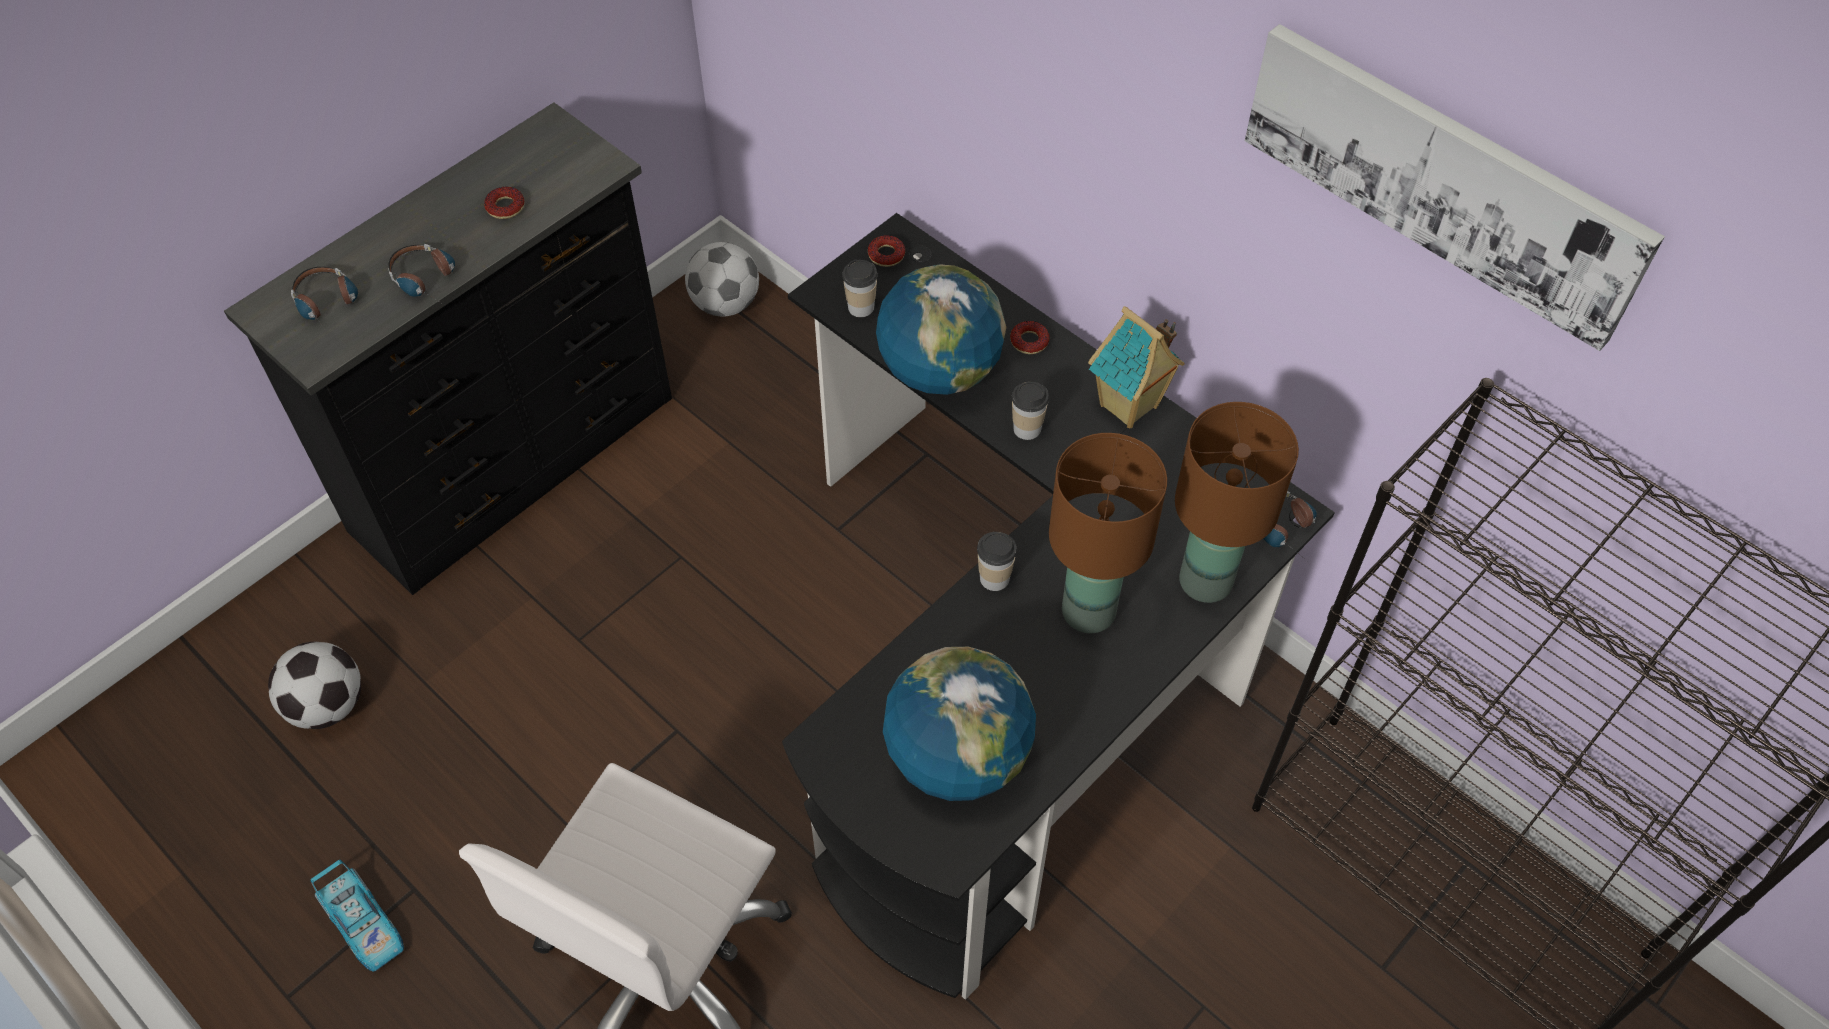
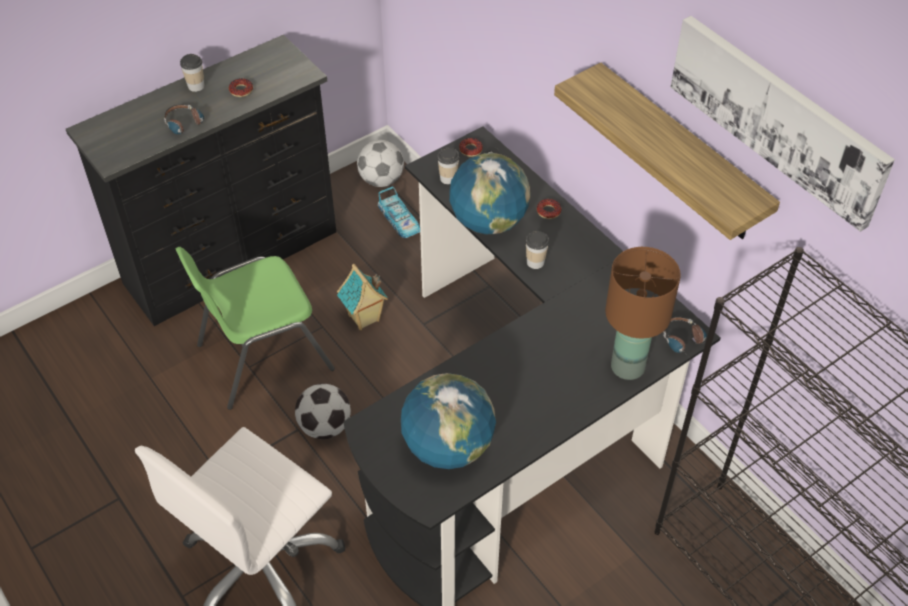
camera: 10 degrees right, 5 degrees down
(328, 705) = (90, 383): football -> football (325, 426)
(330, 306) = (126, 133): headphones -> none
(364, 924) = (85, 513): toy car -> toy car (399, 221)
(596, 619) = (262, 356): none -> green chair
(994, 578) = (495, 346): cup -> cup (196, 86)
(1087, 610) = (549, 373): brown table lamp -> none
(1129, 407) = (603, 258): toy house -> toy house (364, 319)
(1258, 243) = (680, 155): none -> shelf

